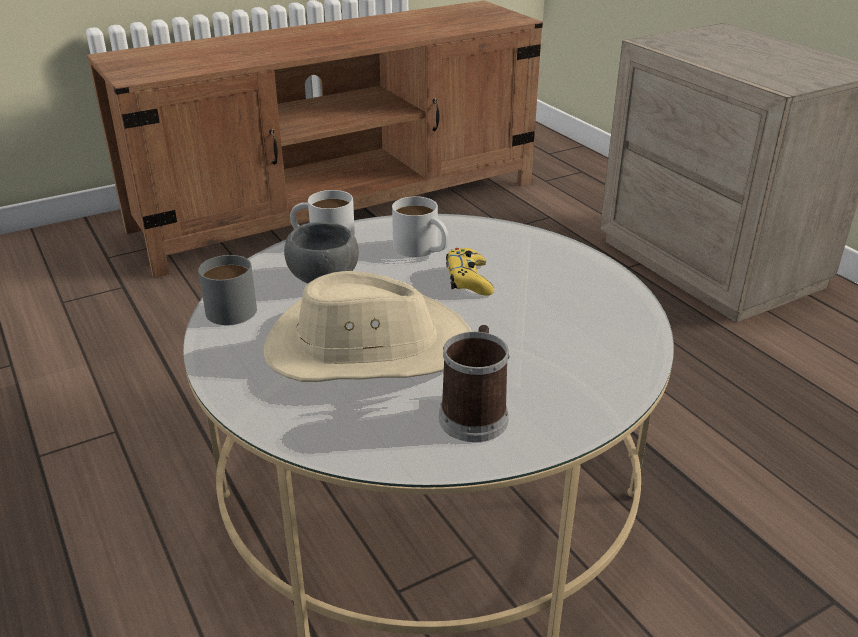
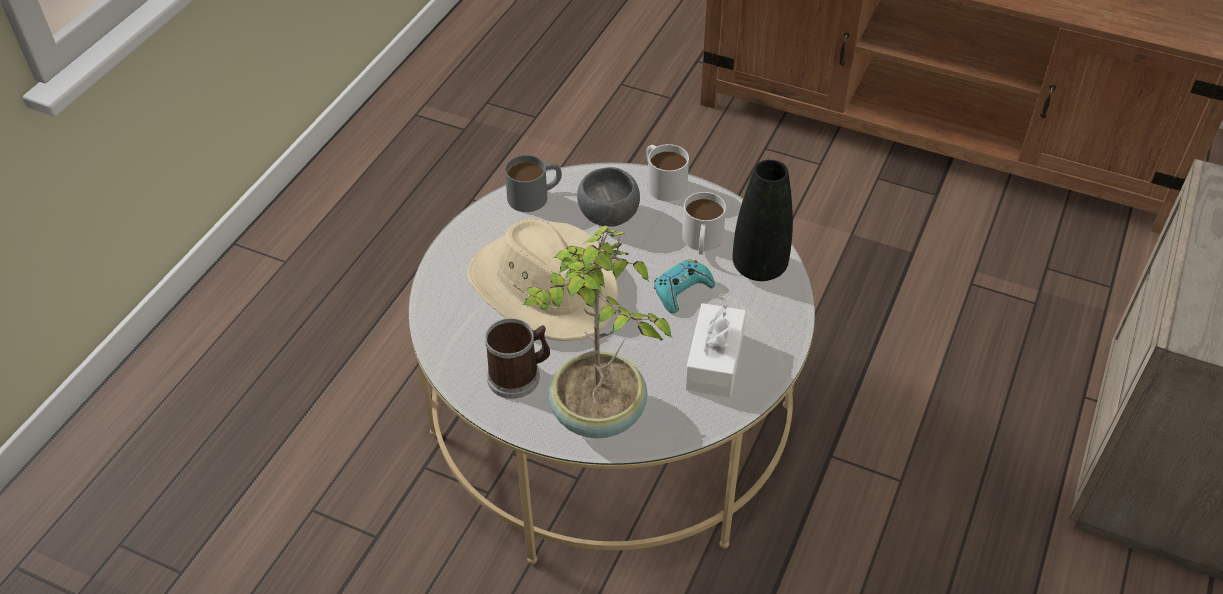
camera: 55 degrees right, 15 degrees up
(468, 280) = (682, 291): yellow game controller -> turquoise game controller
(485, 237) = (759, 267): none -> black vase
(573, 297) = (714, 361): none -> white tissue box
(581, 386) = (597, 415): none -> potted plant

